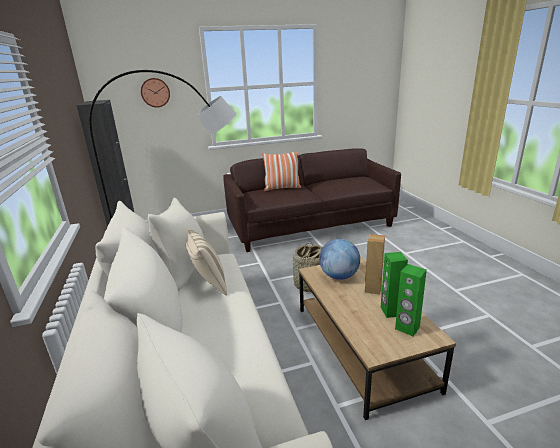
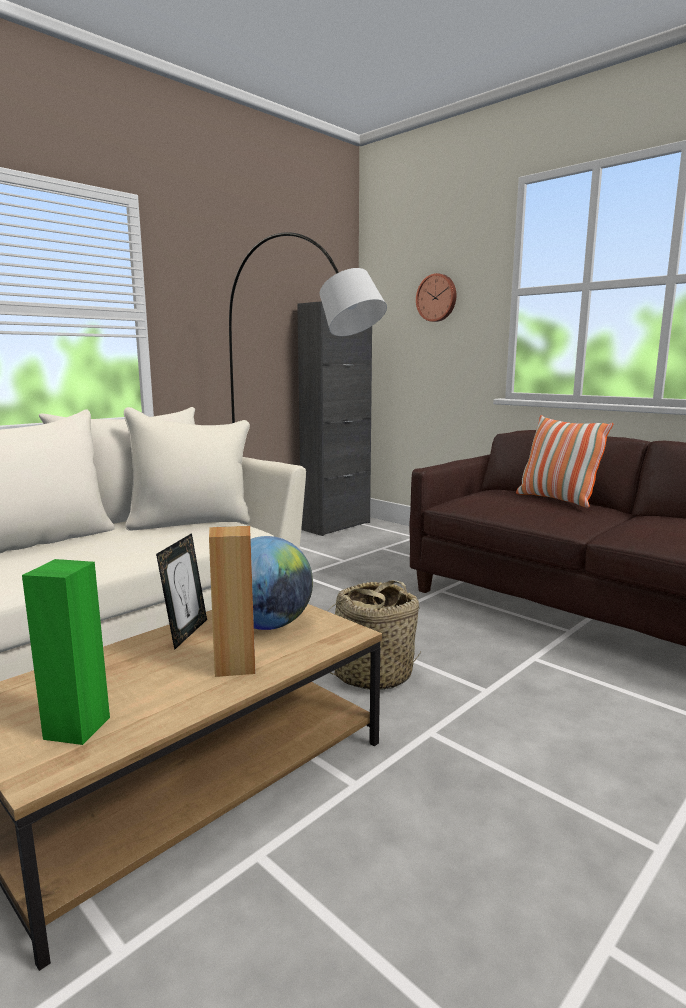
camera: 60 degrees right, 10 degrees down
(208, 284) = (155, 538): beige pillow -> none
(334, 296) = (186, 633): none -> picture frame
(390, 311) = (144, 699): green speaker -> none

